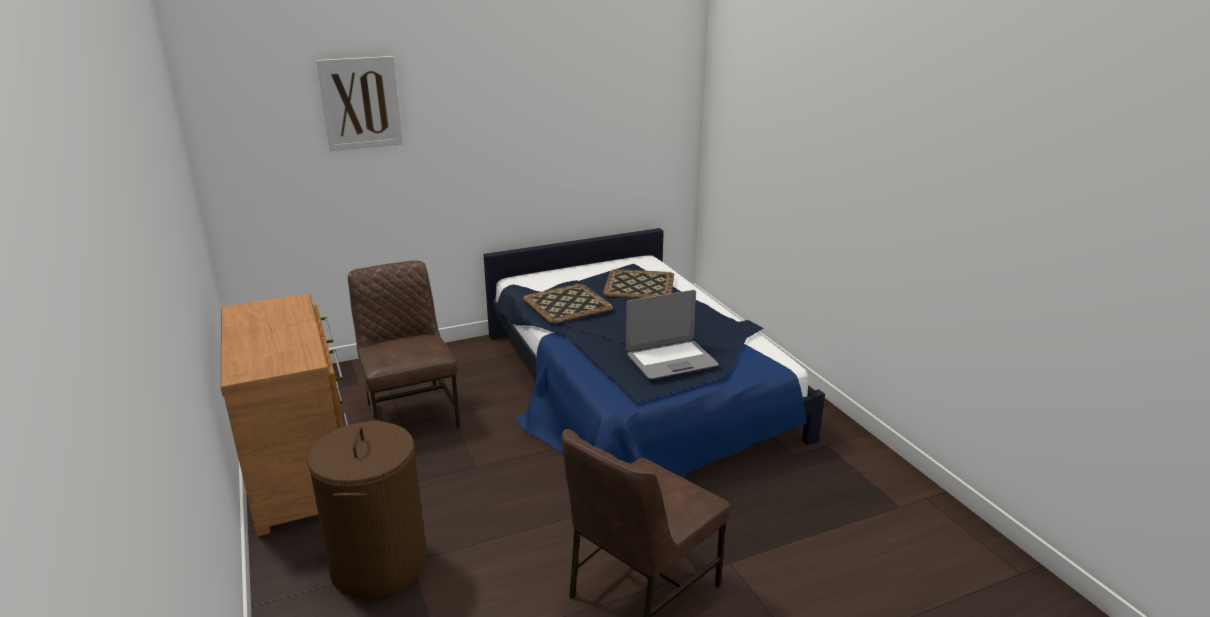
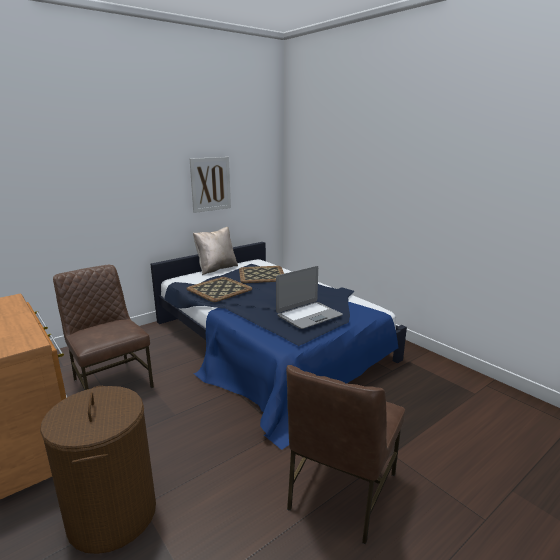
camera: 15 degrees left, 5 degrees down
(361, 103) = (52, 152): picture -> picture (210, 184)
(579, 267) = (216, 269): none -> beige pillow

